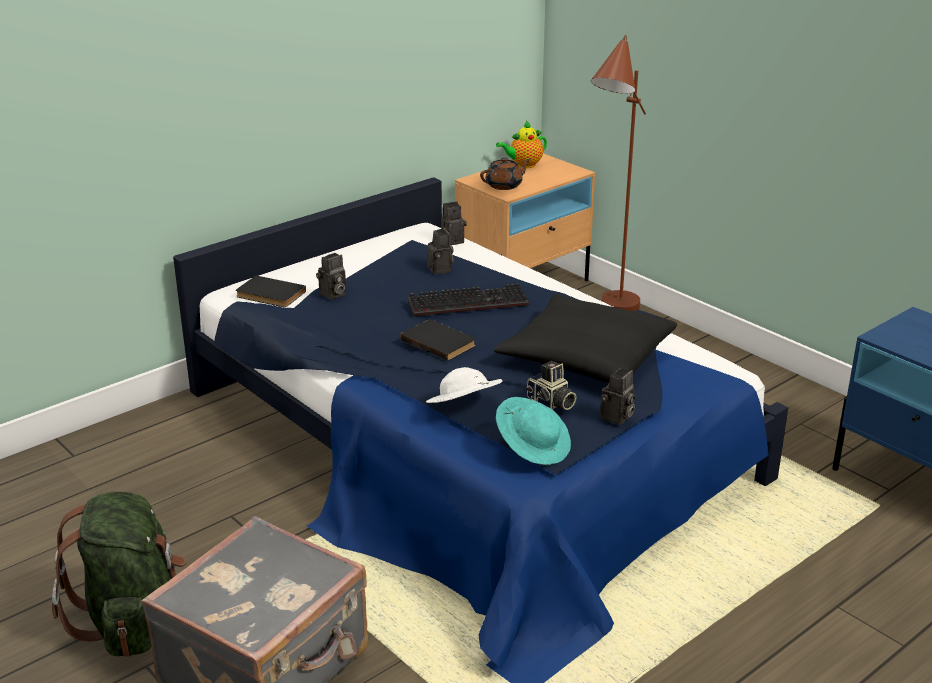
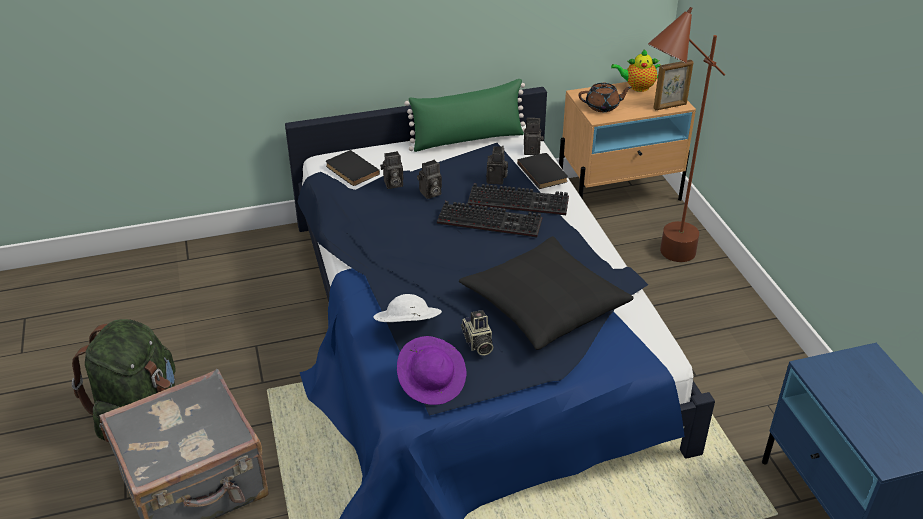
camera: 25 degrees right, 10 degrees up
(376, 244) = (468, 139): none -> green pillow
(440, 342) = (436, 255): black book -> black book (544, 172)
(482, 281) = (520, 201): none -> keyboard
(533, 447) = (432, 382): turquoise hat -> purple hat
(569, 174) = (670, 106): none -> picture frame
(617, 418) = (519, 376): camera -> camera (430, 193)

